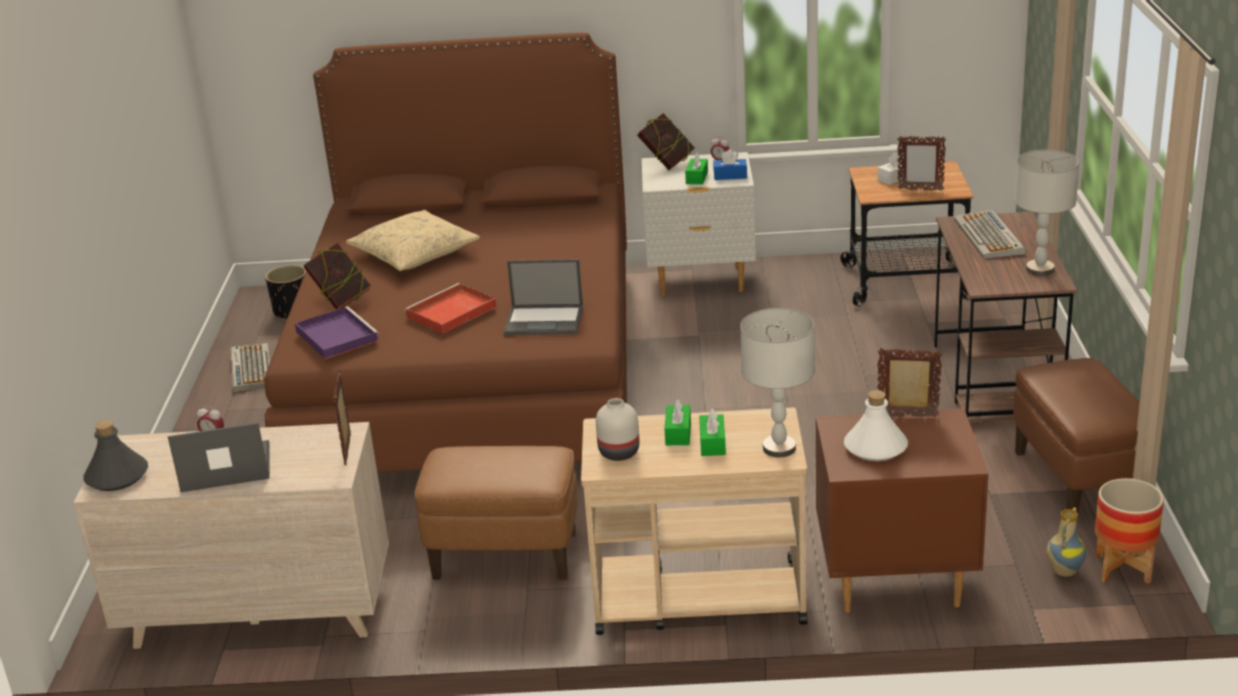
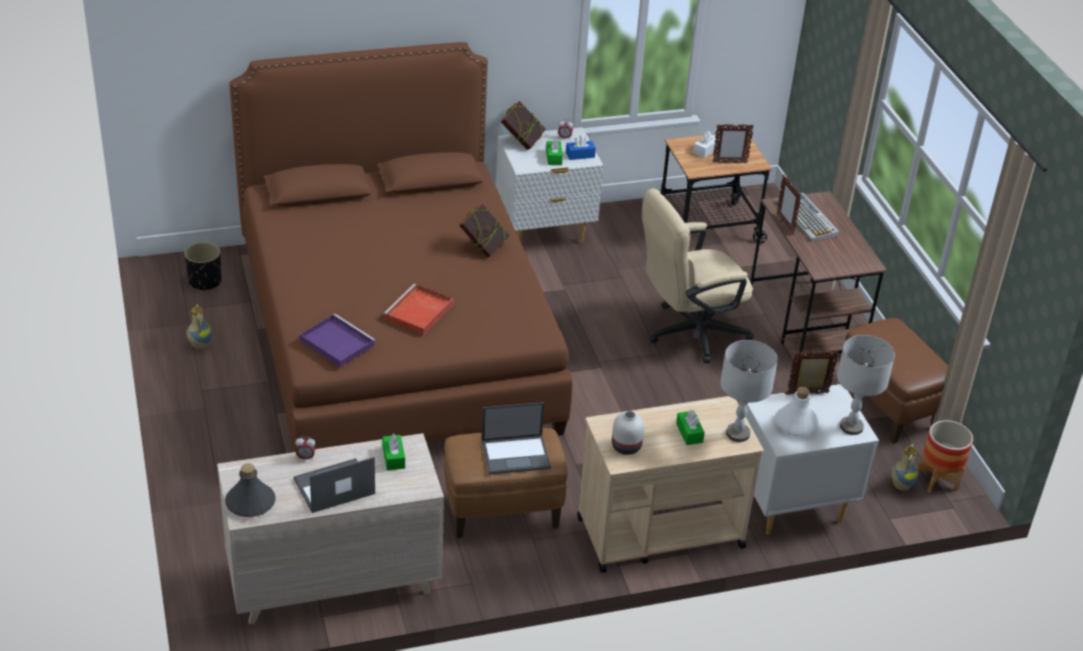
camera: 20 degrees left, 10 degrees up
(250, 368) = (199, 345): keyboard -> vase
(341, 301) = (318, 304): book -> book (483, 248)
(348, 450) = (422, 461): picture frame -> picture frame (785, 224)
(414, 253) = (353, 249): beige pillow -> none
(545, 320) = (498, 316): laptop -> laptop (516, 454)
(678, 433) = (661, 425): green tissue box -> green tissue box (393, 458)
(834, 386) = (688, 333): none -> beige office chair
(895, 583) = (792, 506): brown nightstand -> white nightstand
(1039, 269) = (854, 251): grey table lamp -> grey table lamp (851, 427)

